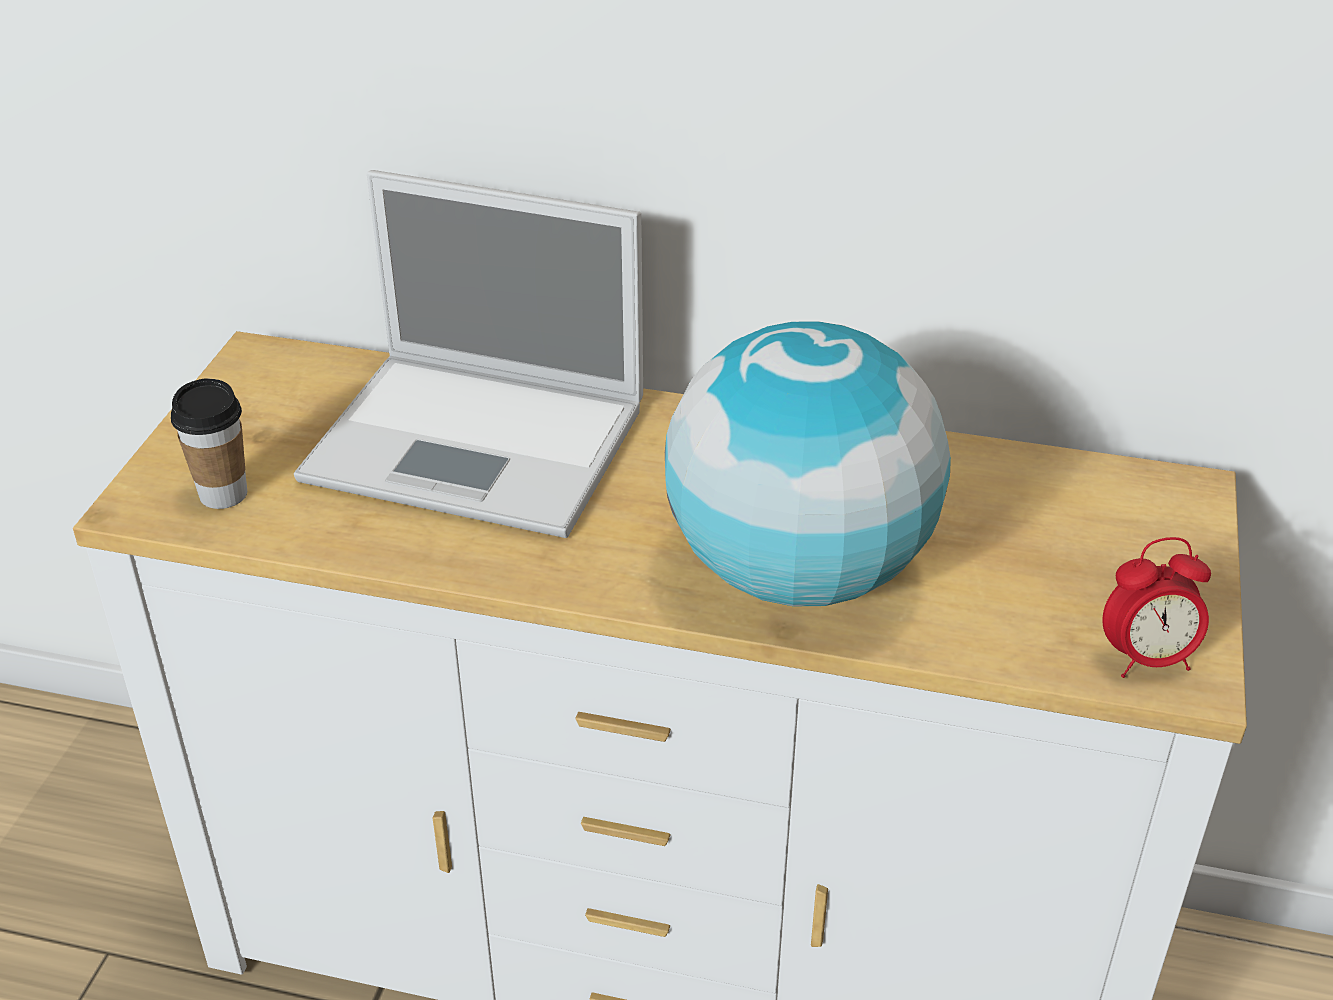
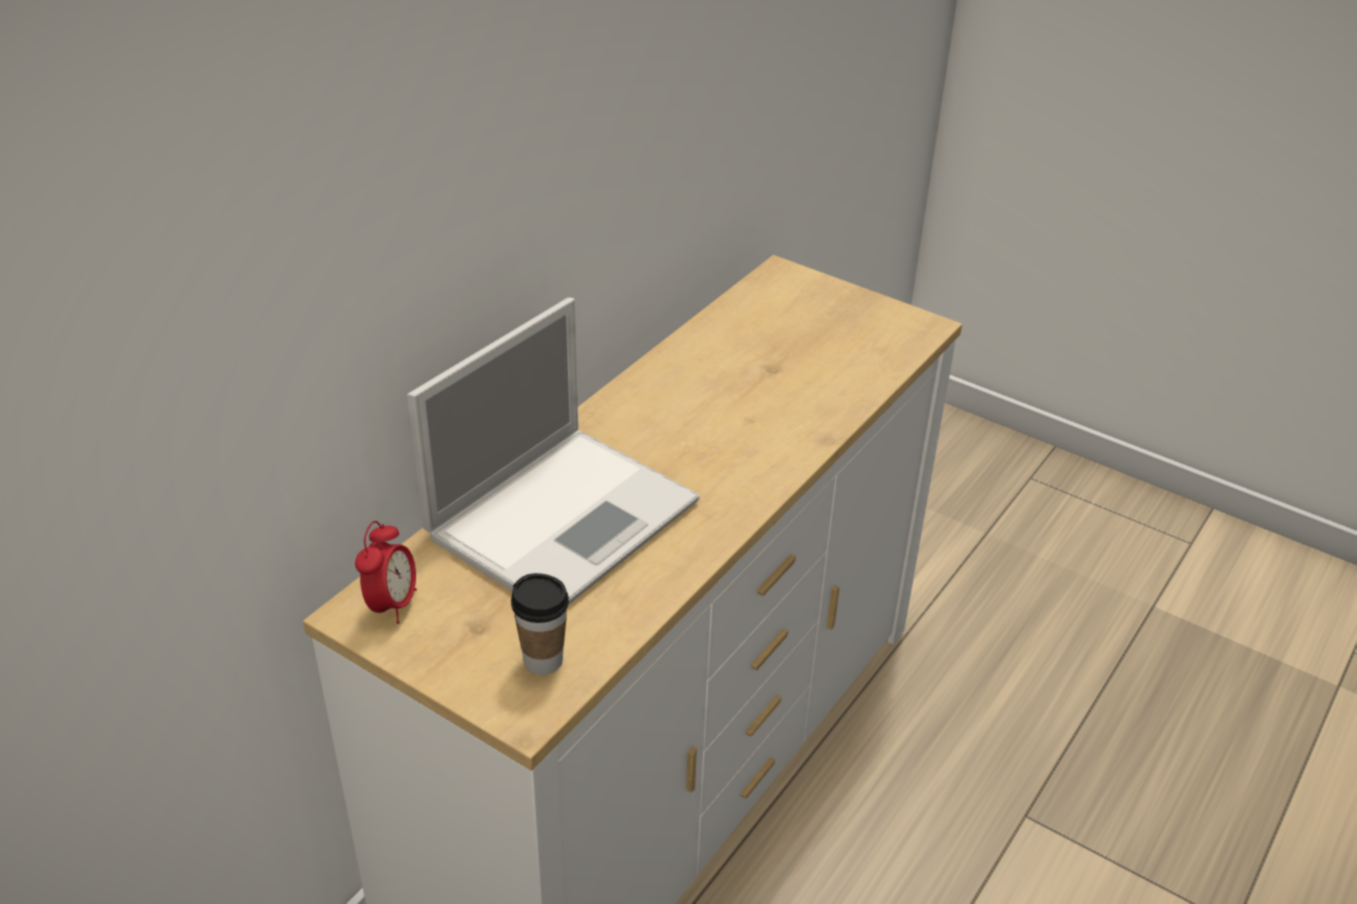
camera: 70 degrees left, 0 degrees up
(799, 571) = (779, 419): globe -> none
(1146, 659) = (906, 333): alarm clock -> alarm clock (392, 605)

